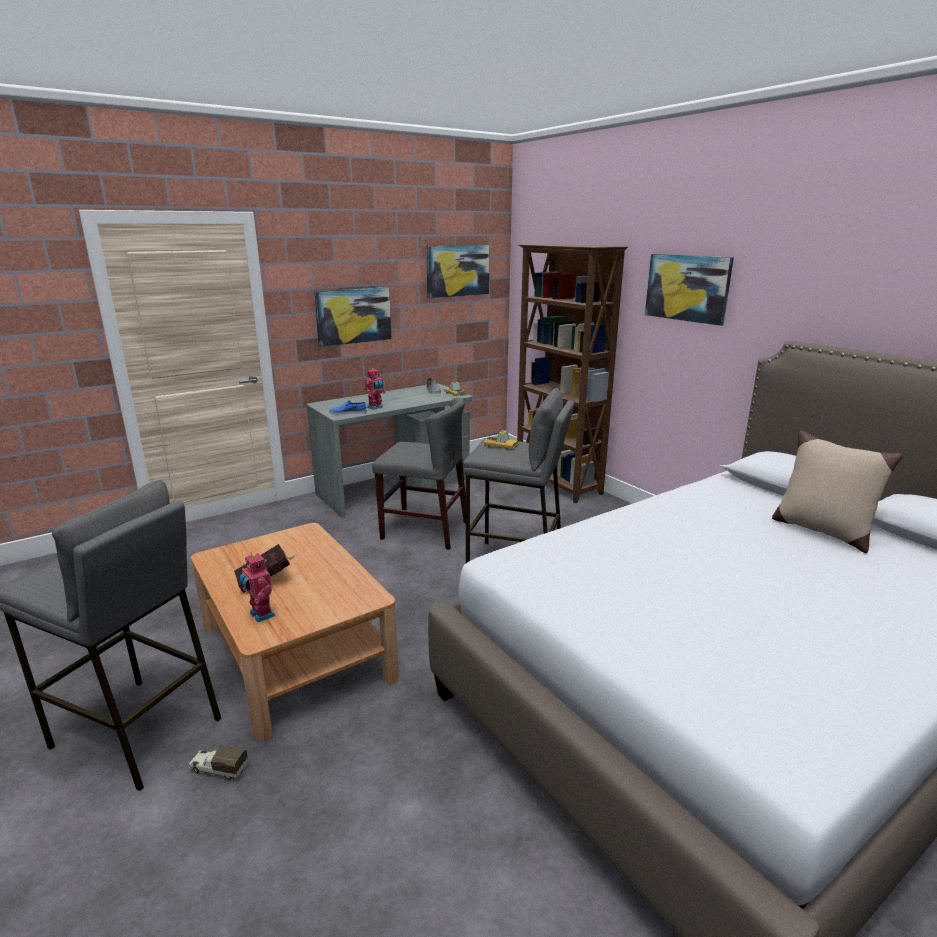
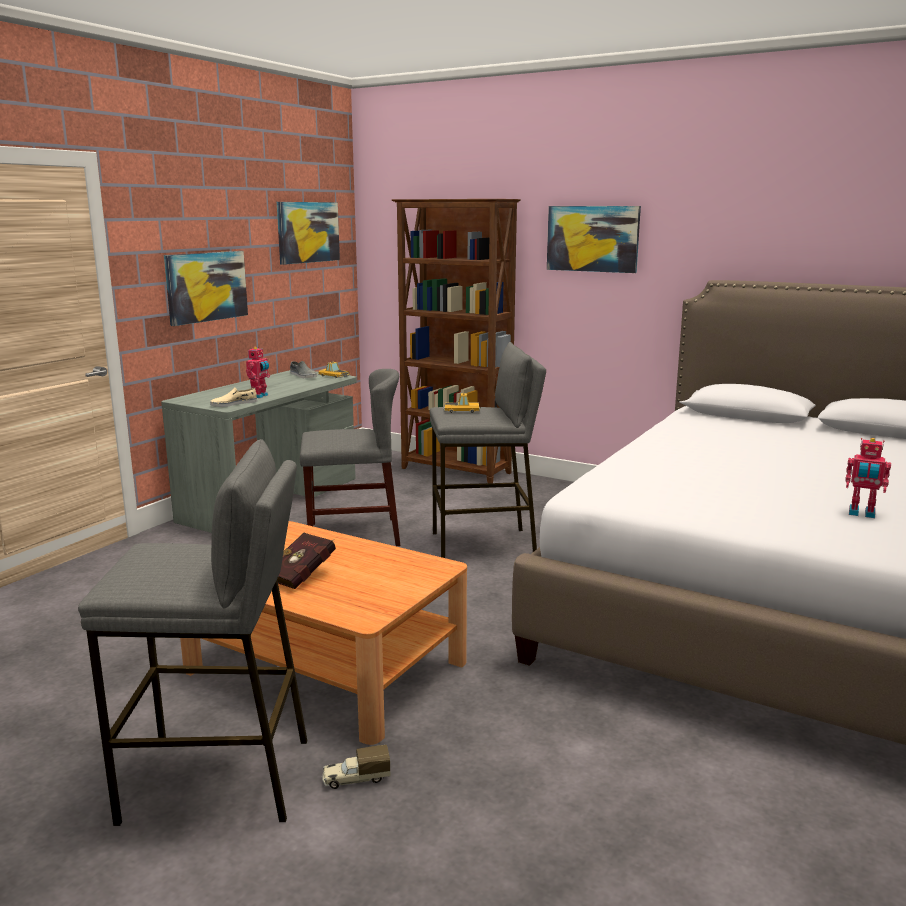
camera: 25 degrees left, 5 degrees down
(260, 615) = (340, 602): toy robot -> toy robot (861, 513)
(348, 413) = (233, 404): blue shoe -> beige shoe
(821, 531) = (799, 437): beige pillow -> none

